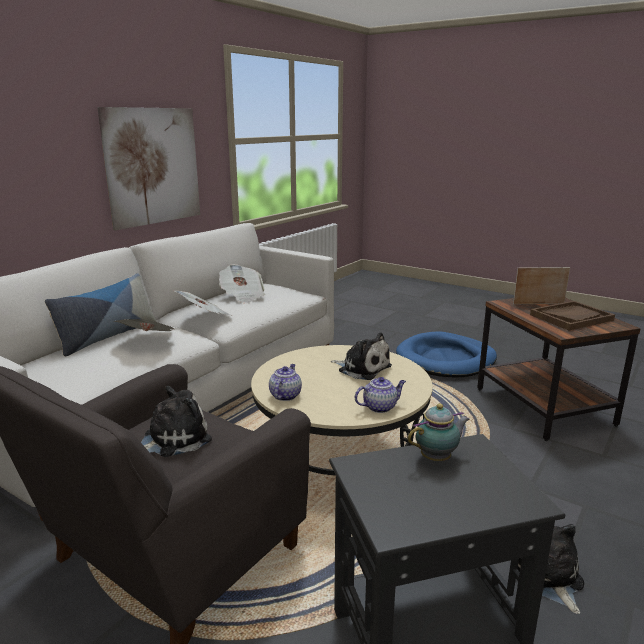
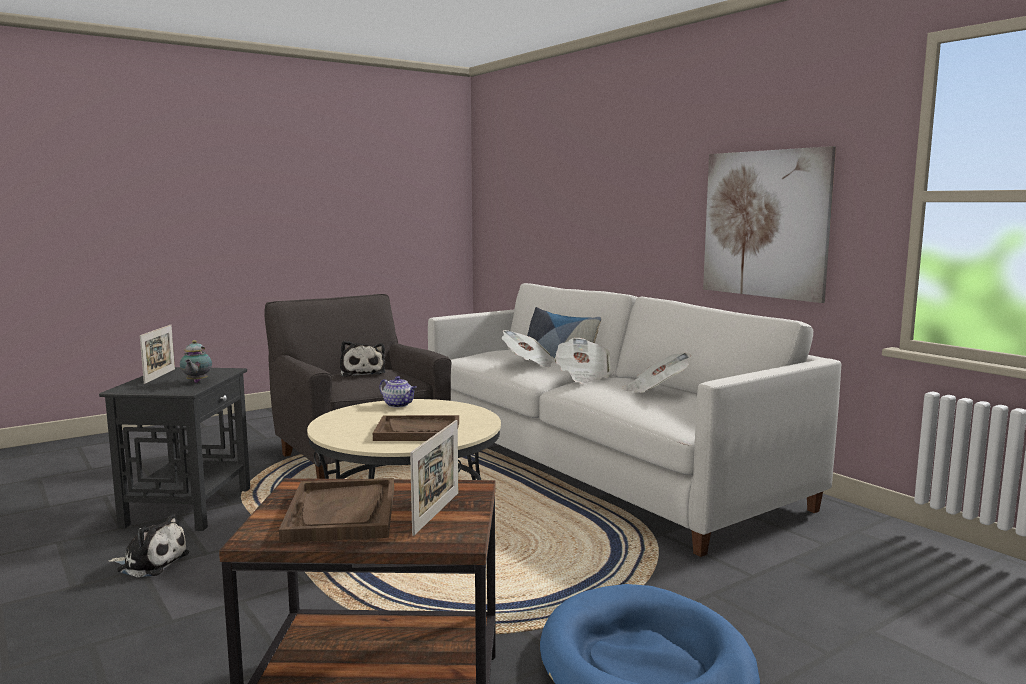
camera: 110 degrees right, 10 degrees down
(362, 368) = (418, 431): plush toy -> brown tray
(380, 407) = (332, 425): teapot -> none
(440, 511) = (160, 376): none -> picture frame

